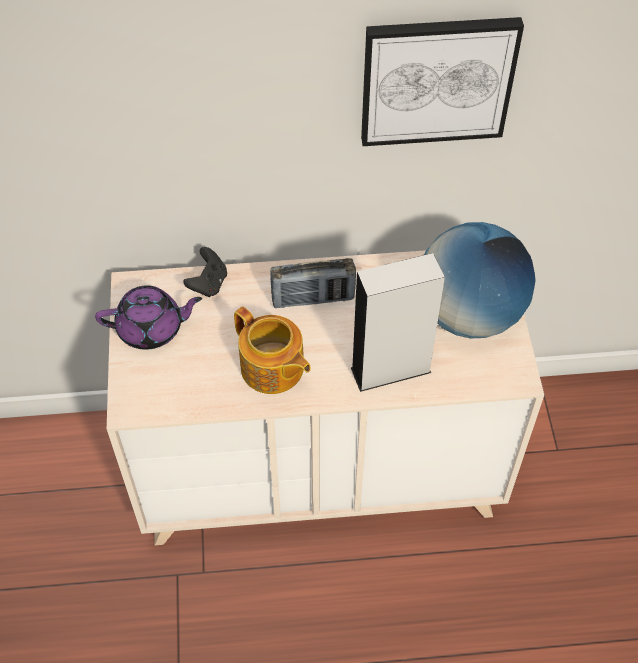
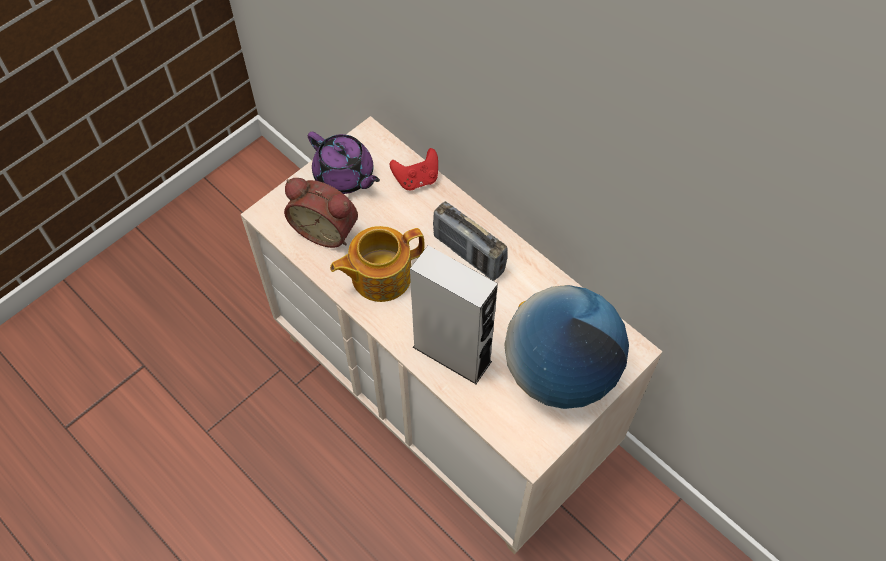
camera: 50 degrees right, 5 degrees up
(190, 376) = (326, 229): none -> alarm clock
(208, 284) = (416, 179): black game controller -> red game controller
(272, 369) = (379, 275): teapot -> teapot turned 60 degrees clockwise
(437, 80) = (634, 149): picture -> none

